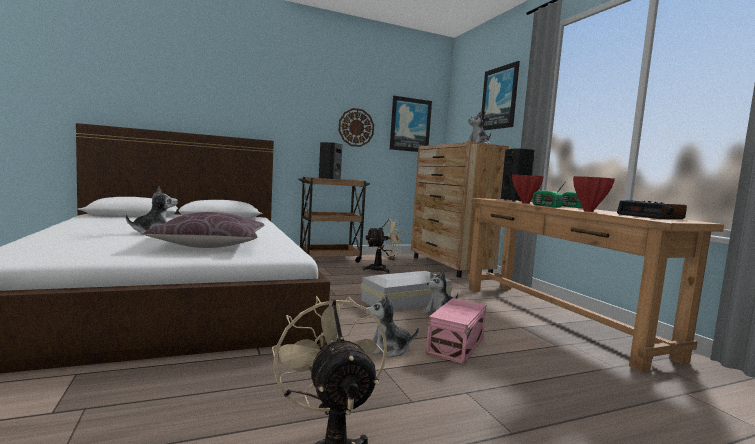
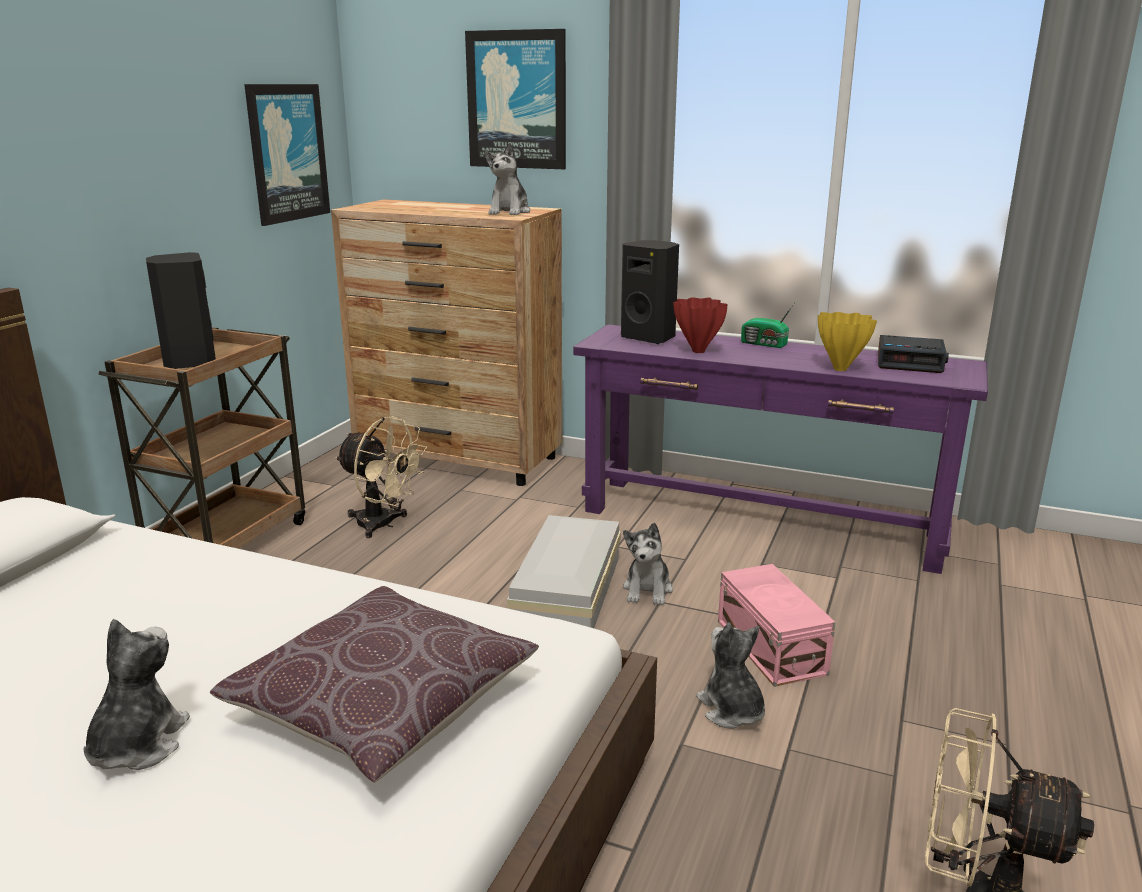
camera: 45 degrees left, 15 degrees up
(356, 127) = (186, 188): wall clock -> none
(382, 269) = (383, 525): beige fan -> beige fan turned 90 degrees clockwise
(388, 349) = (731, 711): plush toy -> plush toy turned 120 degrees clockwise
(547, 206) = (755, 360): radio -> none
(555, 318) = (760, 522): brown console table -> purple console table
(588, 211) = (841, 369): red vase -> yellow vase

